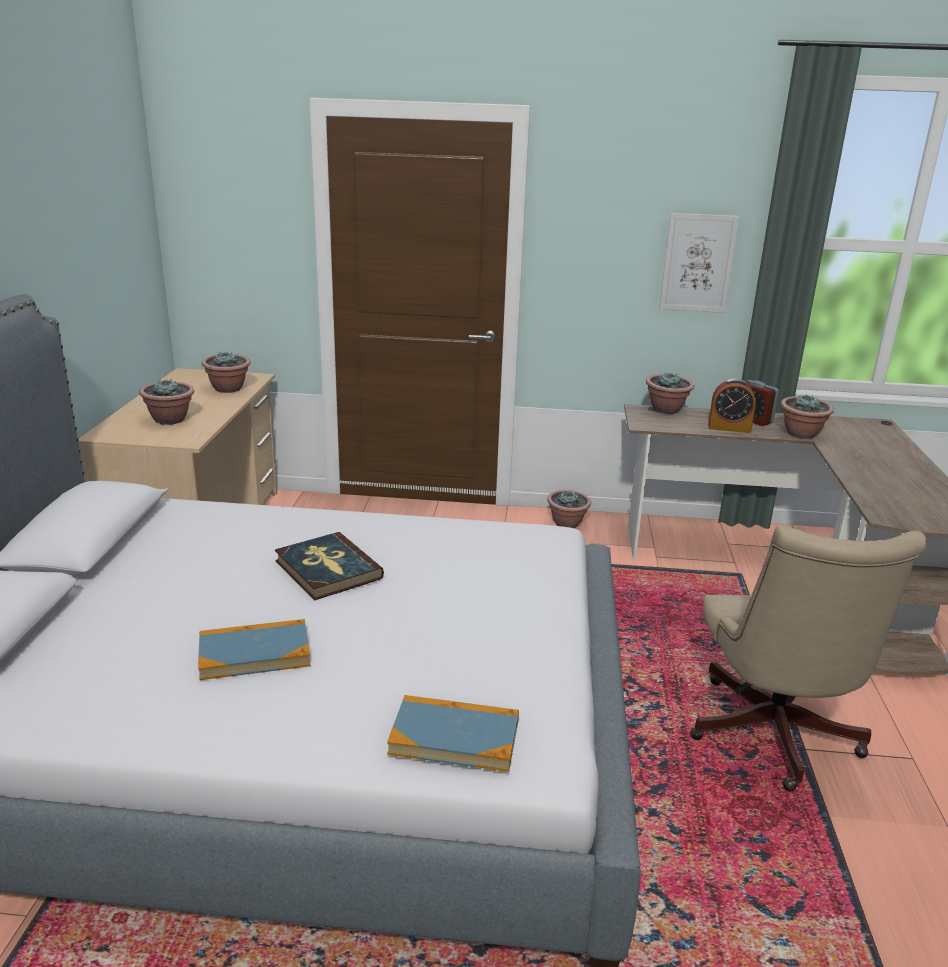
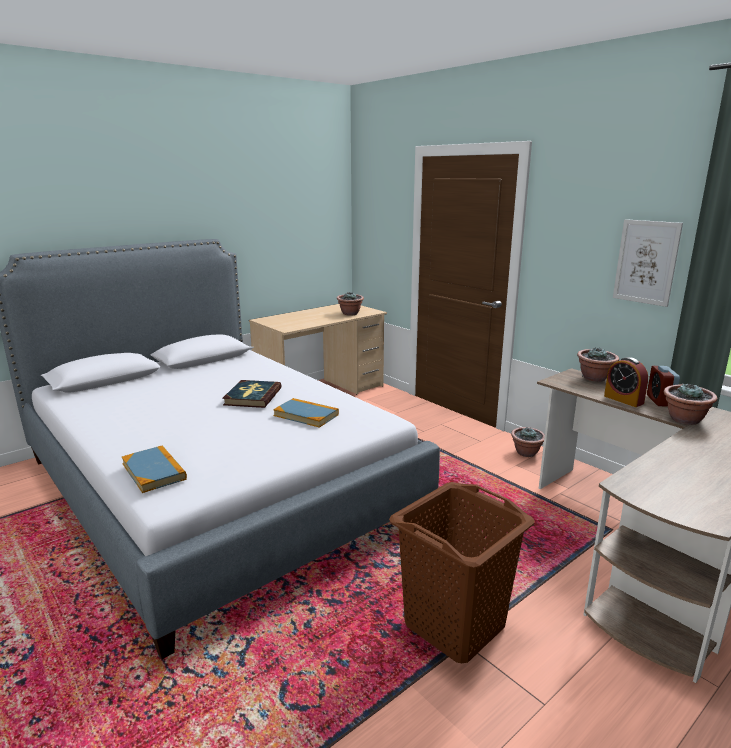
camera: 45 degrees right, 5 degrees down
(170, 420) = (298, 320): potted plant -> none
(254, 653) = (164, 413): book -> book (306, 415)
(773, 739) = (453, 625): beige office chair -> brown laundry basket

